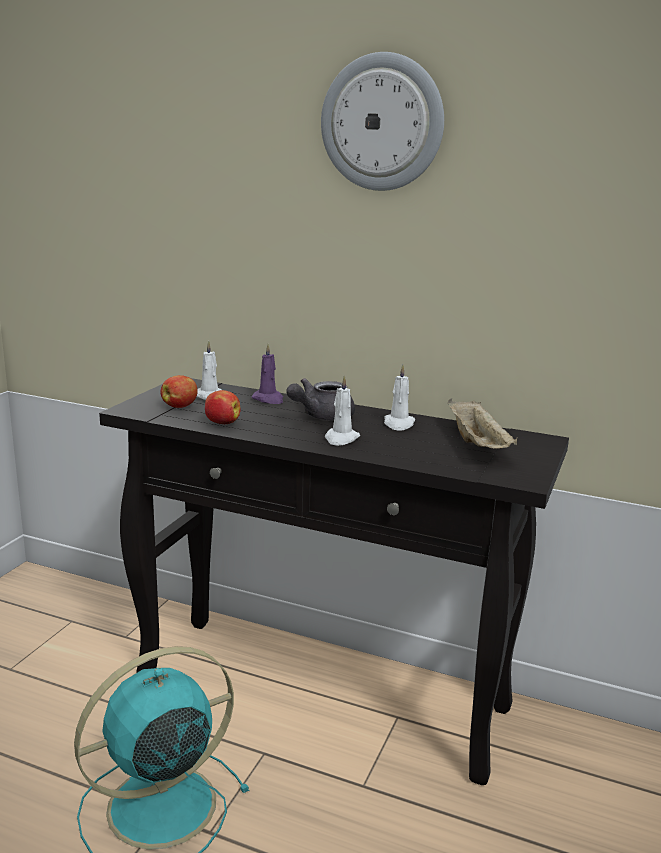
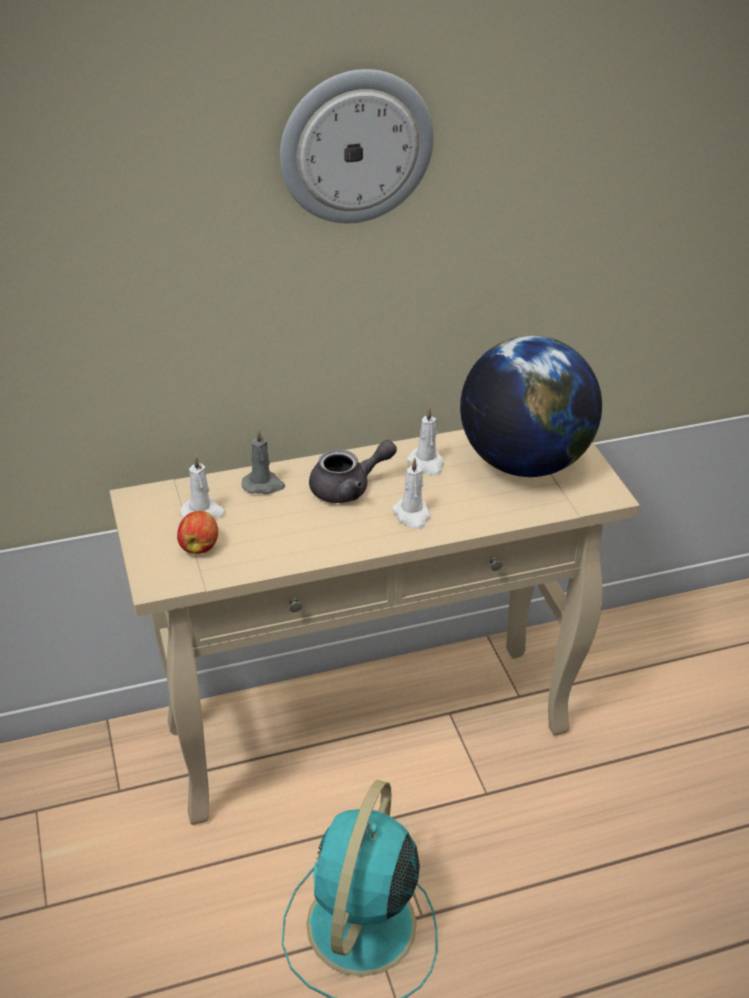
camera: 40 degrees left, 20 degrees up
(221, 423) = (280, 551): apple -> none
(268, 399) = (263, 485): purple candle -> grey candle
(321, 416) = (348, 488): grey teapot -> grey teapot turned 120 degrees counterclockwise
(325, 693) = (371, 728): black console table -> beige console table
(478, 445) = (523, 462): beige tray -> globe

